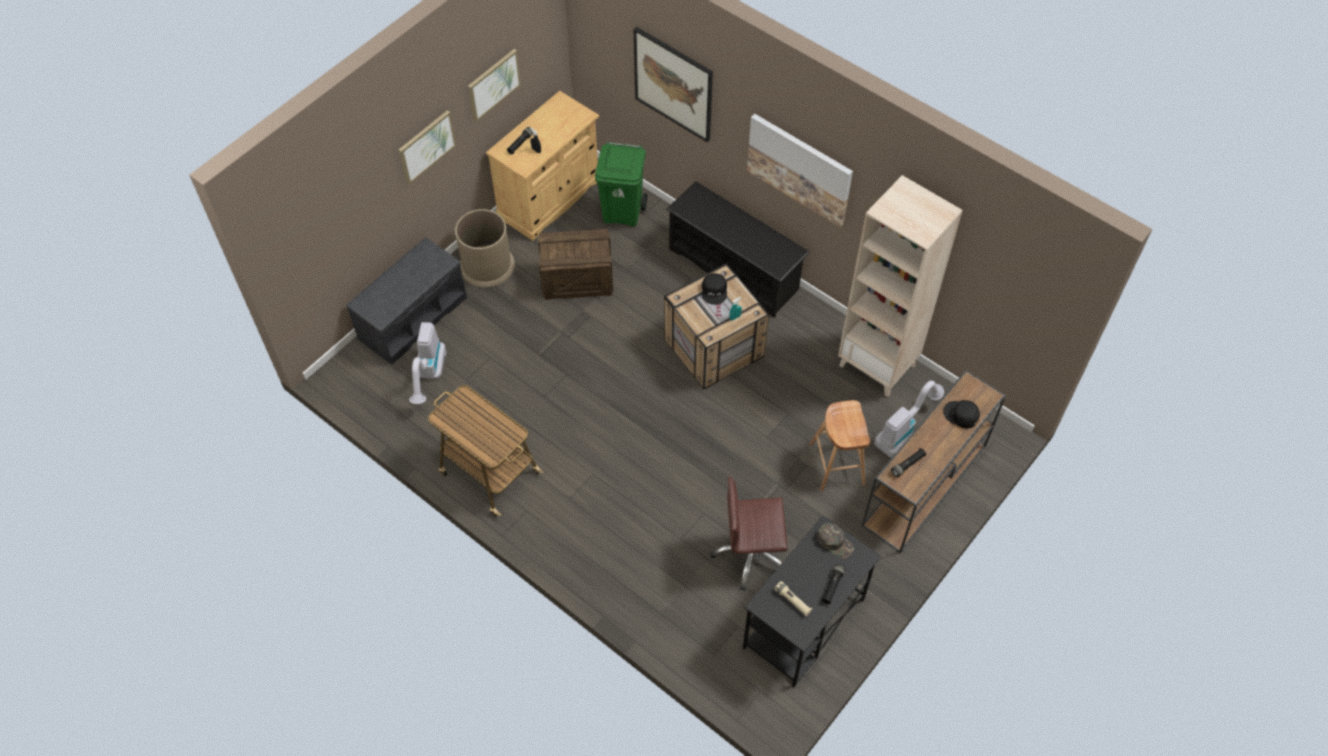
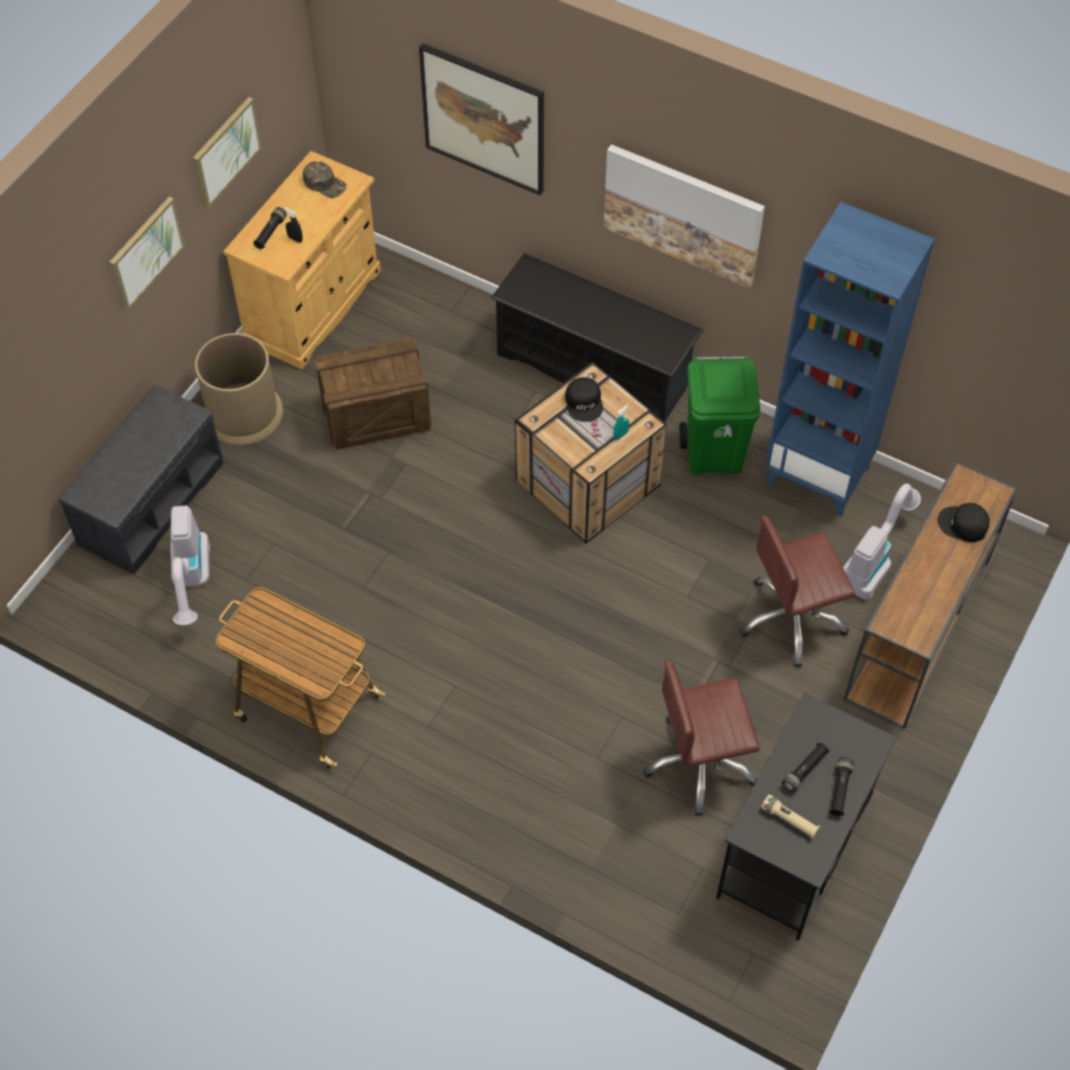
camera: 10 degrees left, 0 degrees up
(623, 213) = (422, 313): green trash can -> green trash can (714, 455)
(835, 542) = (830, 728): green cap -> green cap (325, 183)
(837, 464) = (792, 620): brown stool -> brown office chair
(878, 365) = (819, 474): beige bookcase -> blue bookcase
(908, 465) = (906, 604): black flashlight -> black flashlight (805, 770)

